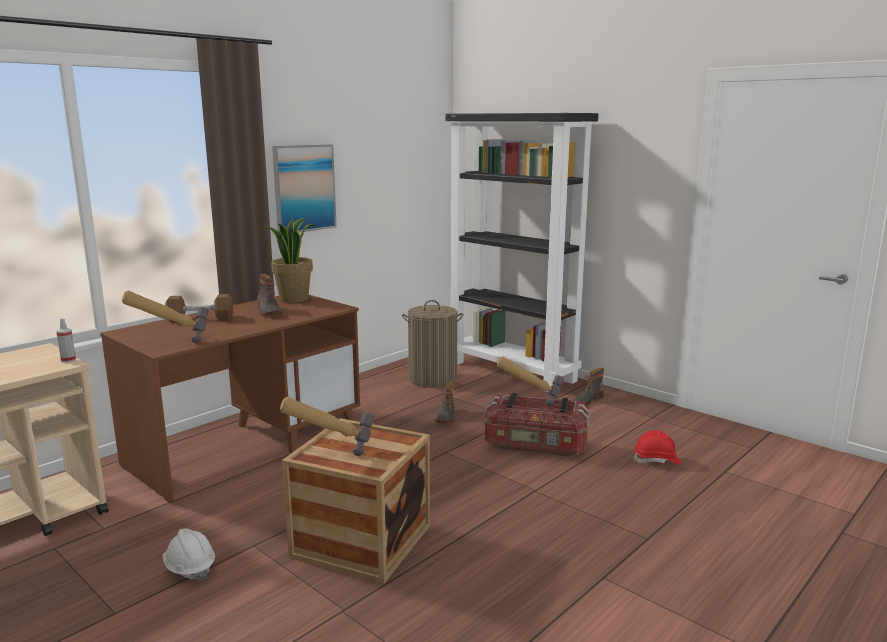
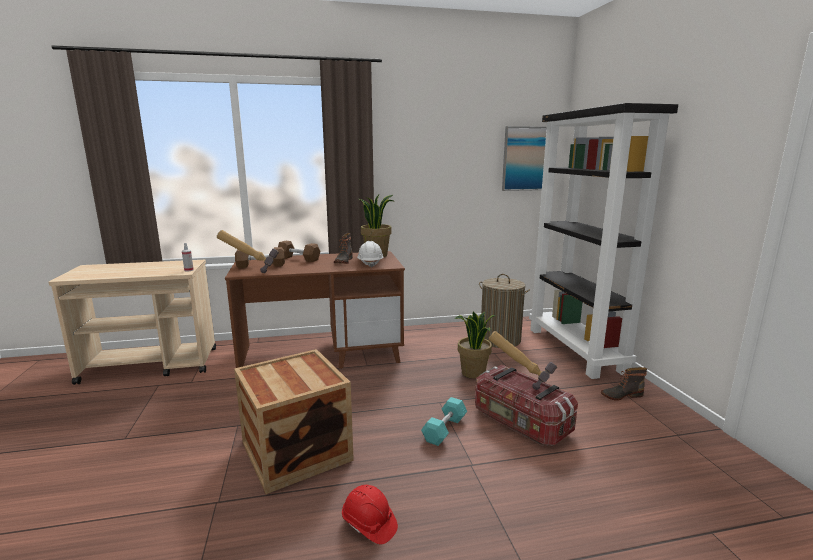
camera: 35 degrees right, 0 degrees up
(168, 336) = (261, 266): none -> brown dumbbell
(190, 568) = (189, 426): white hard hat -> white hard hat (370, 263)
(304, 188) = (410, 174): picture -> picture (527, 159)
(331, 455) = (267, 375): hammer -> none
(445, 417) = (473, 373): boot -> potted plant
(480, 472) = (444, 429): none -> turquoise dumbbell
(657, 460) = (632, 484): red hard hat -> red hard hat (369, 524)

